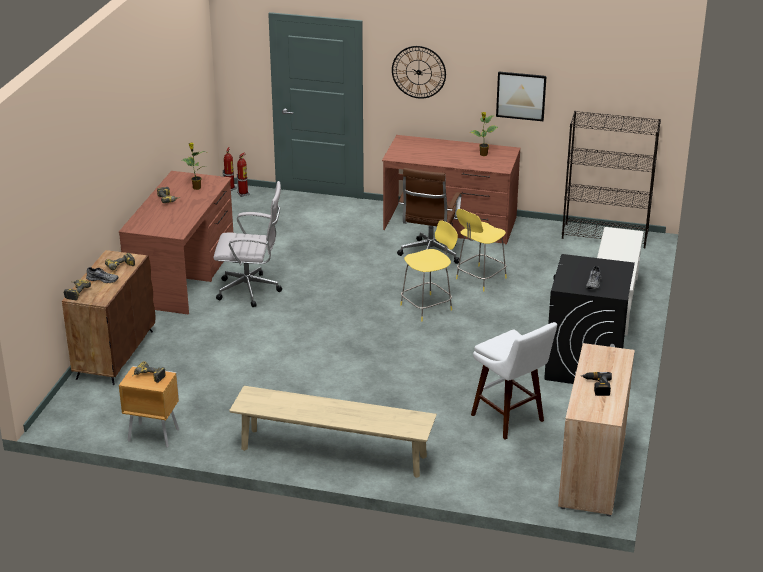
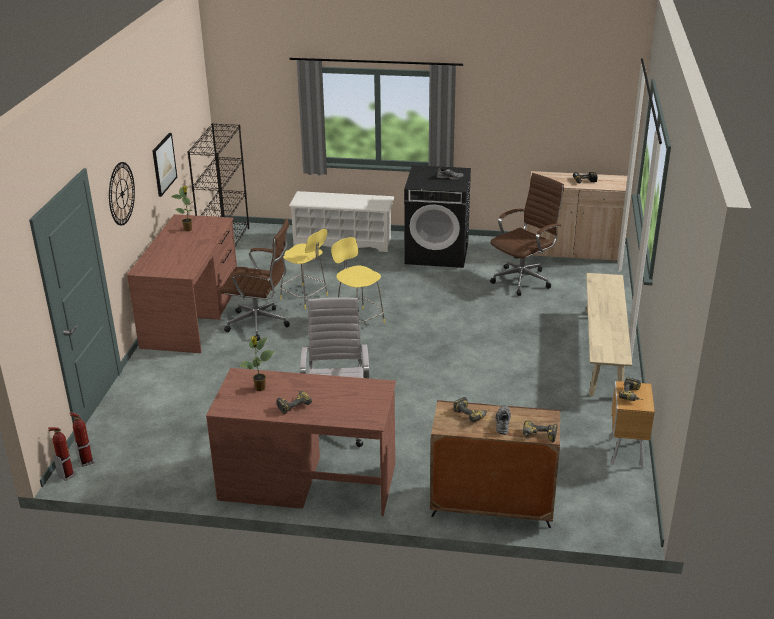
camera: 95 degrees left, 0 degrees up
(510, 420) = (523, 280): white stool -> brown office chair

